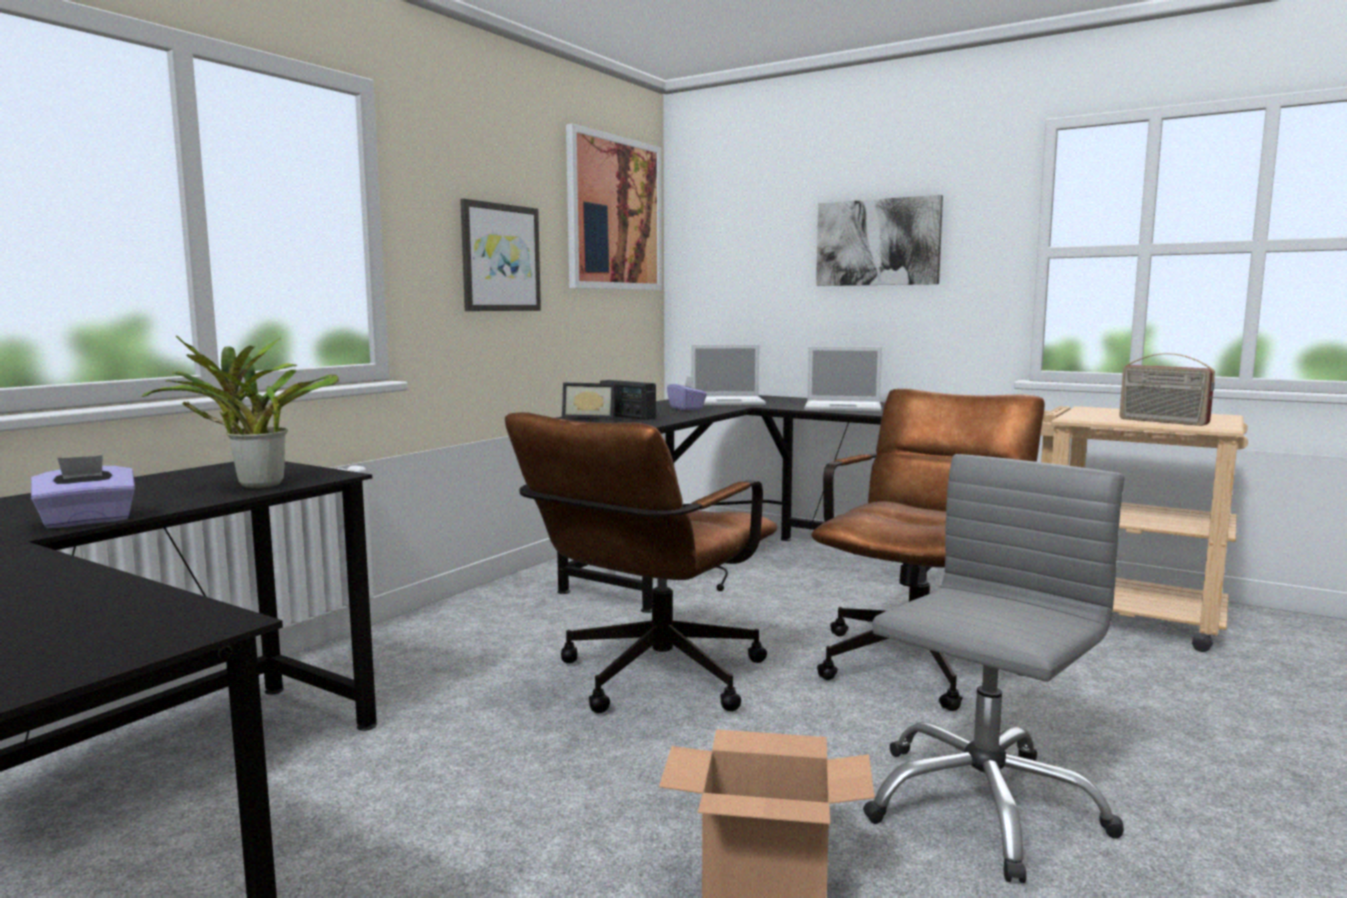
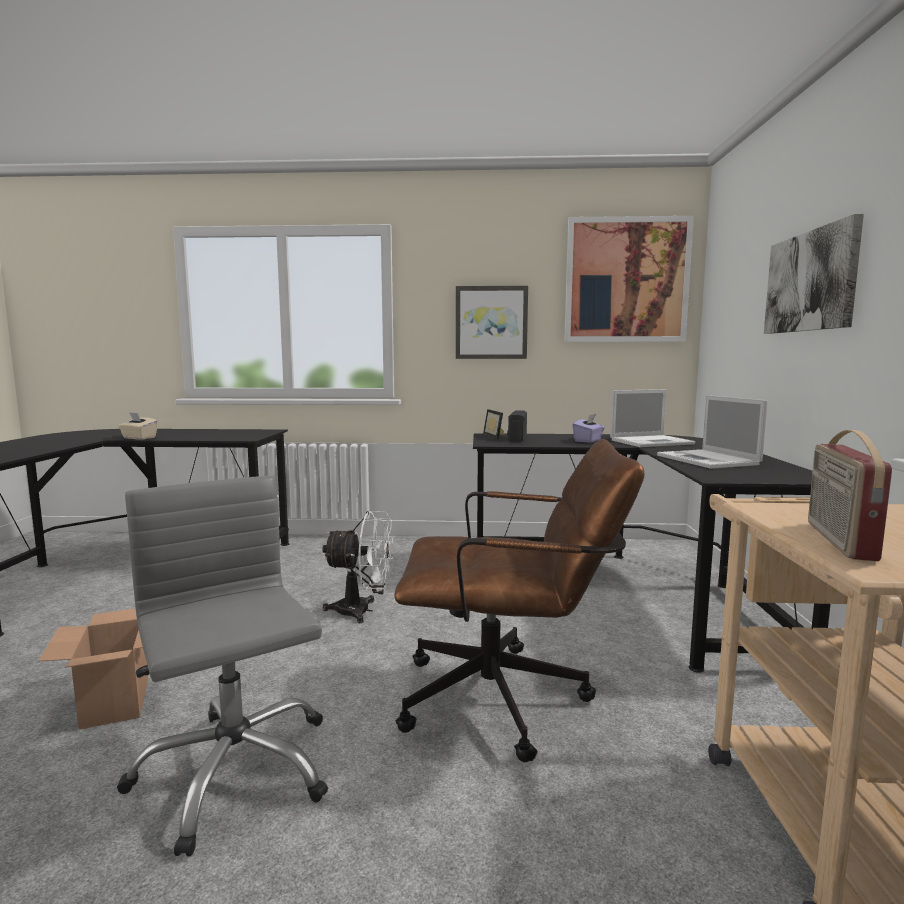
camera: 60 degrees right, 0 degrees up
(87, 521) = (139, 438): purple tissue box -> beige tissue box
(255, 485) = (217, 437): potted plant -> none
(649, 681) = (362, 611): brown office chair -> white fan
(729, 402) = (652, 442): laptop -> laptop turned 75 degrees counterclockwise
(981, 805) = (234, 771): grey office chair -> grey office chair turned 135 degrees counterclockwise

